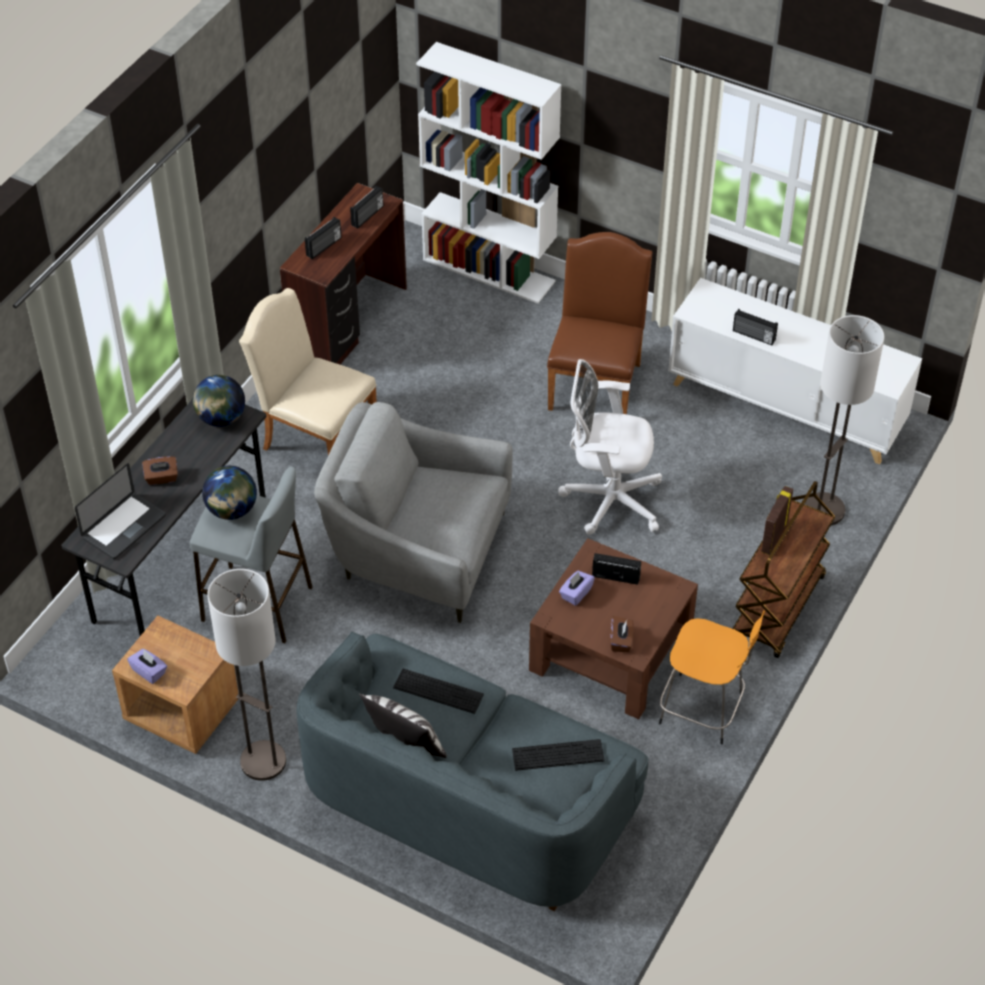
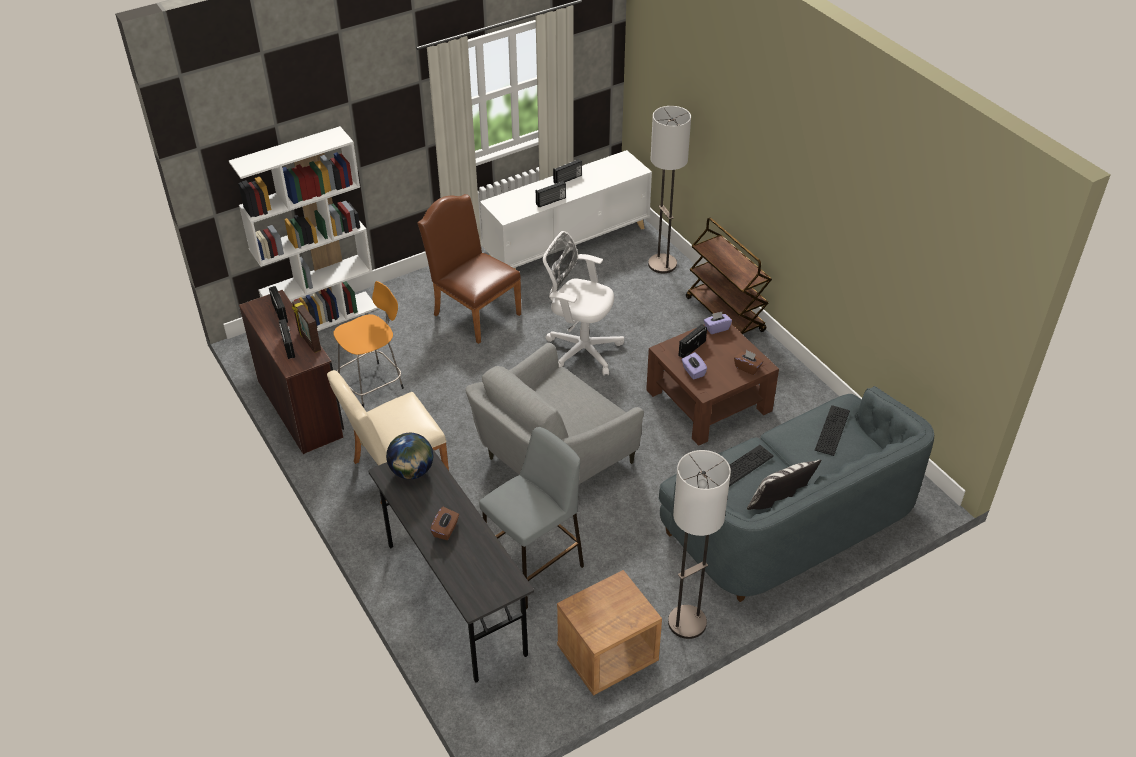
camera: 60 degrees left, 5 degrees down
(124, 527) = (480, 572): laptop -> none
(149, 672) = (612, 629): purple tissue box -> purple tissue box (716, 328)
(232, 510) = (514, 500): globe -> none
(608, 500) = (580, 349): white office chair -> white office chair turned 75 degrees clockwise
(704, 709) = (783, 379): orange stool -> orange stool (373, 384)
(773, 536) = (719, 264): picture frame -> picture frame (309, 341)
(810, 332) = (568, 179): none -> radio

